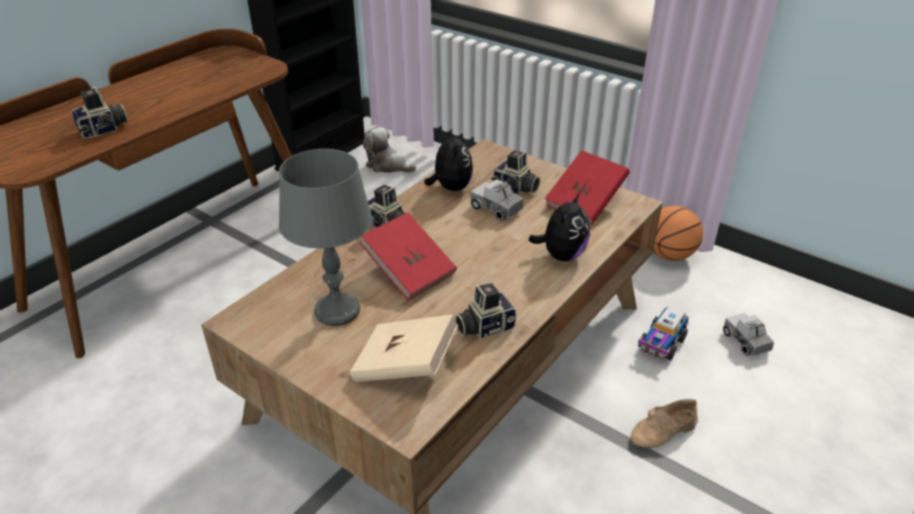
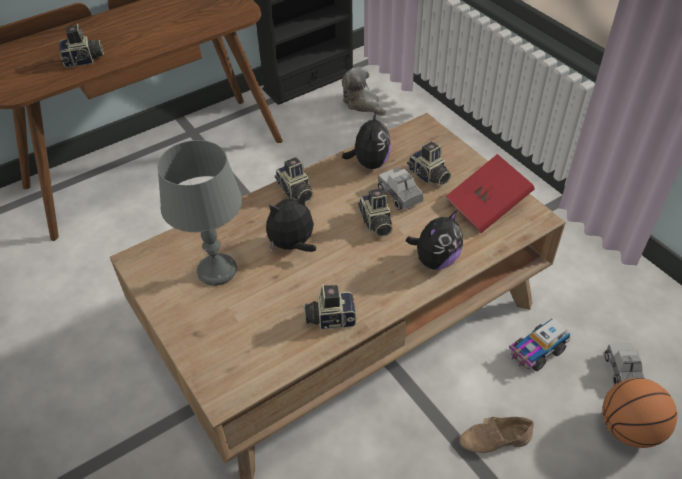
camera: 20 degrees right, 10 degrees up
(405, 367) = (247, 340): beige book -> none
(409, 271) = (292, 245): red book -> plush toy
(485, 236) = (375, 223): none -> camera
(669, 255) = (591, 259): basketball -> basketball (629, 429)

